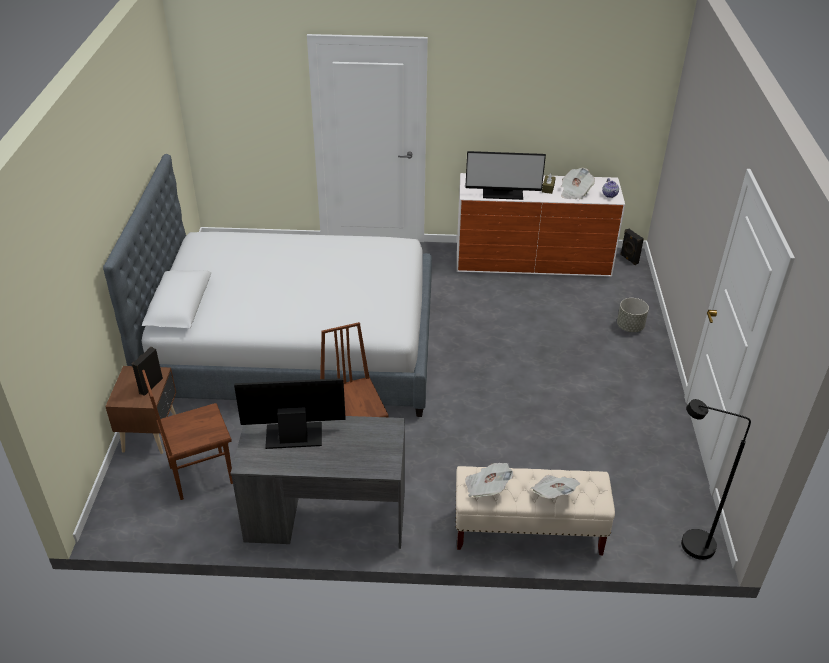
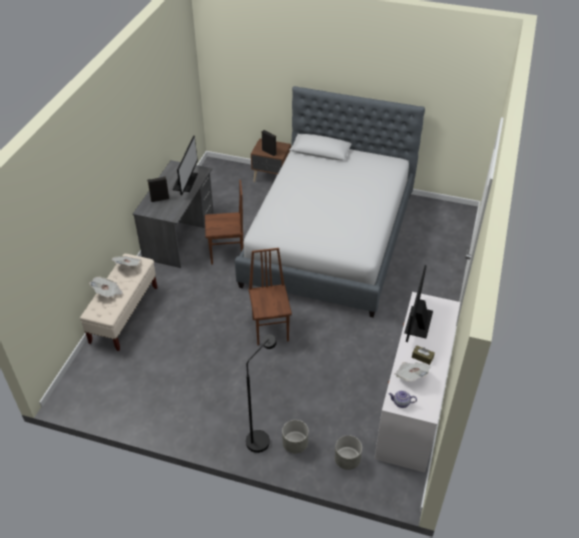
camera: 105 degrees right, 5 degrees up
(200, 474) = (232, 194): brown chair -> brown chair (271, 329)
(624, 291) = (347, 460): none -> grey planter
(628, 259) = (401, 486): black speaker -> black speaker (160, 199)
(688, 543) = (72, 390): black floor lamp -> black floor lamp (261, 436)

